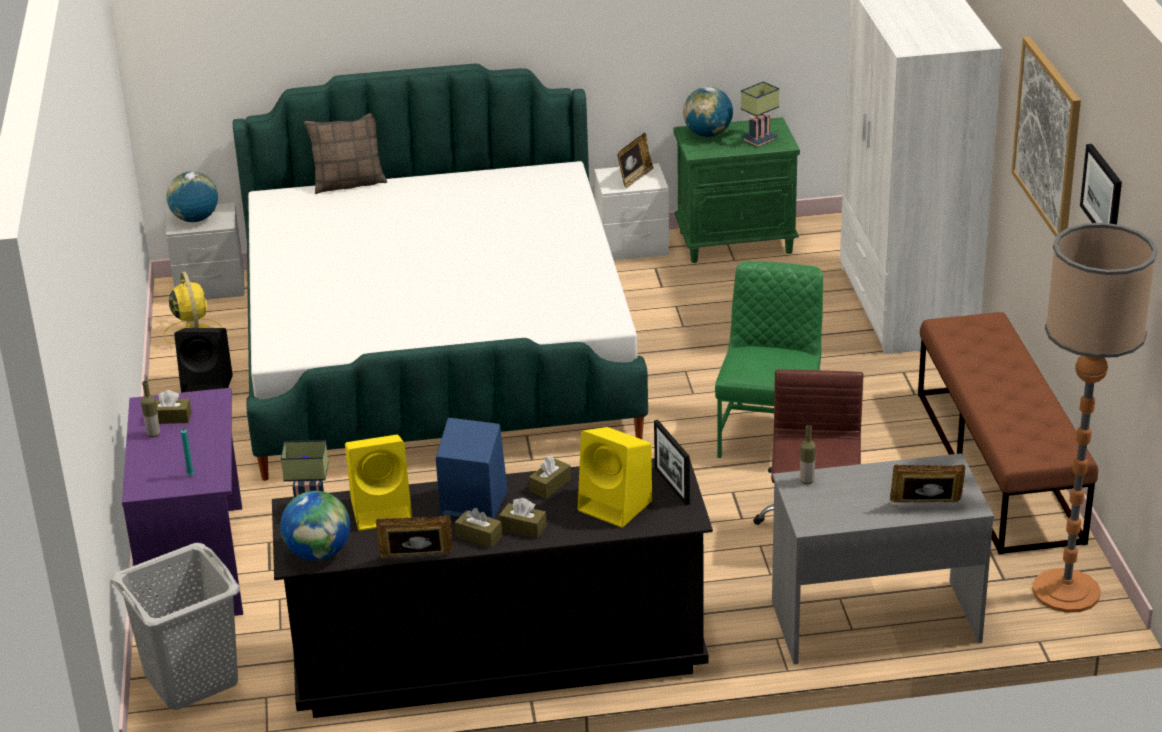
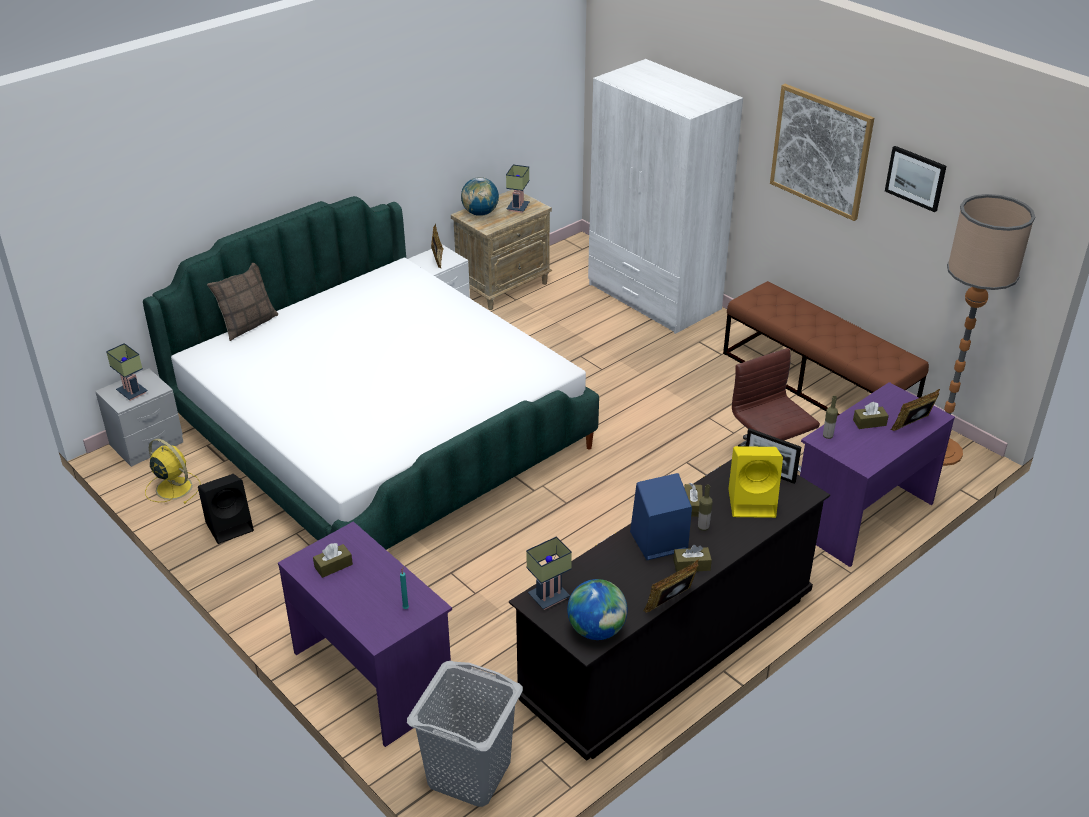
camera: 35 degrees left, 5 degrees up
(153, 434) = (335, 586): bottle -> bottle (703, 527)
(195, 219) = (130, 392): globe -> table lamp
(383, 510) = (602, 574): yellow speaker -> none
(523, 528) = (713, 545): brown tissue box -> brown tissue box (869, 422)
(736, 242) = (504, 286): green nightstand -> beige nightstand
(770, 434) = (666, 412): green chair -> none
(874, 620) = (861, 515): grey desk -> purple desk

